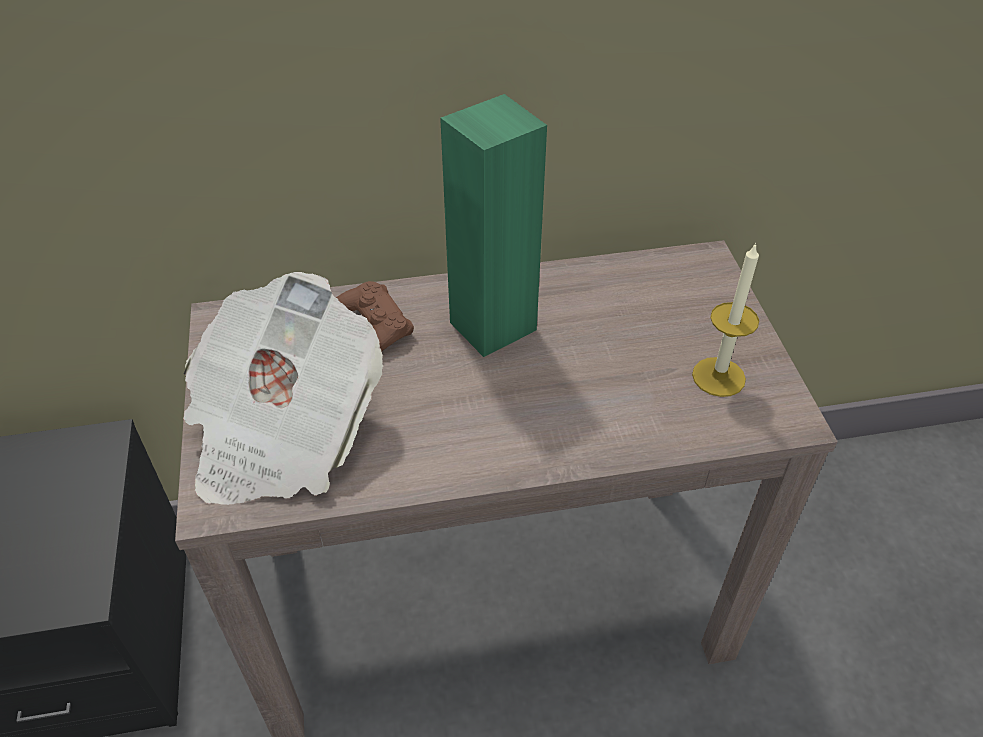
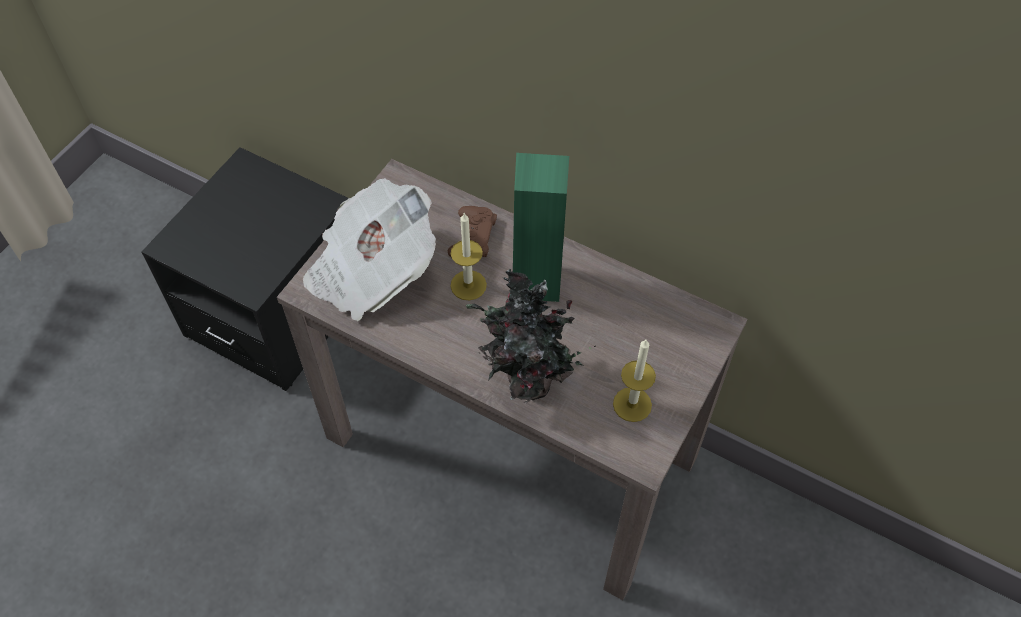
camera: 40 degrees right, 10 degrees up
(420, 373) = (468, 285): none -> candle
(592, 428) = (526, 382): none -> potted plant

